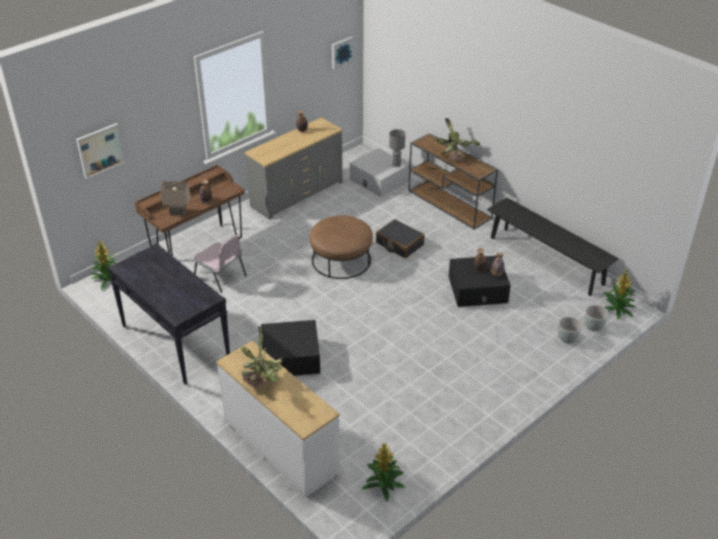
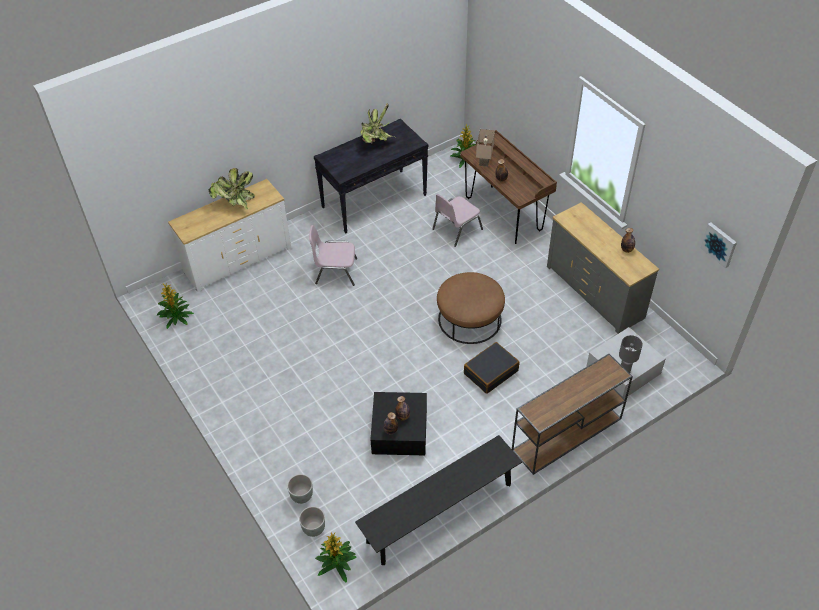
camera: 100 degrees right, 10 degrees up
(100, 150) = (499, 68): picture -> none
(290, 357) = (335, 271): black storage box -> pink chair
(457, 157) = (571, 395): potted plant -> potted plant (376, 142)

